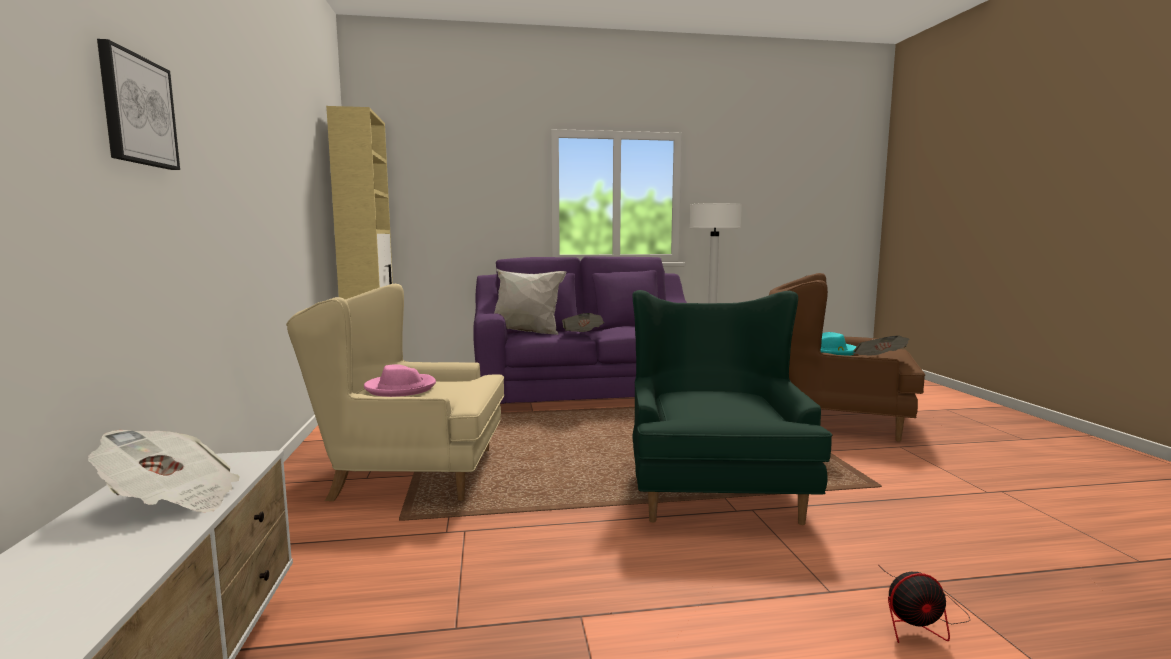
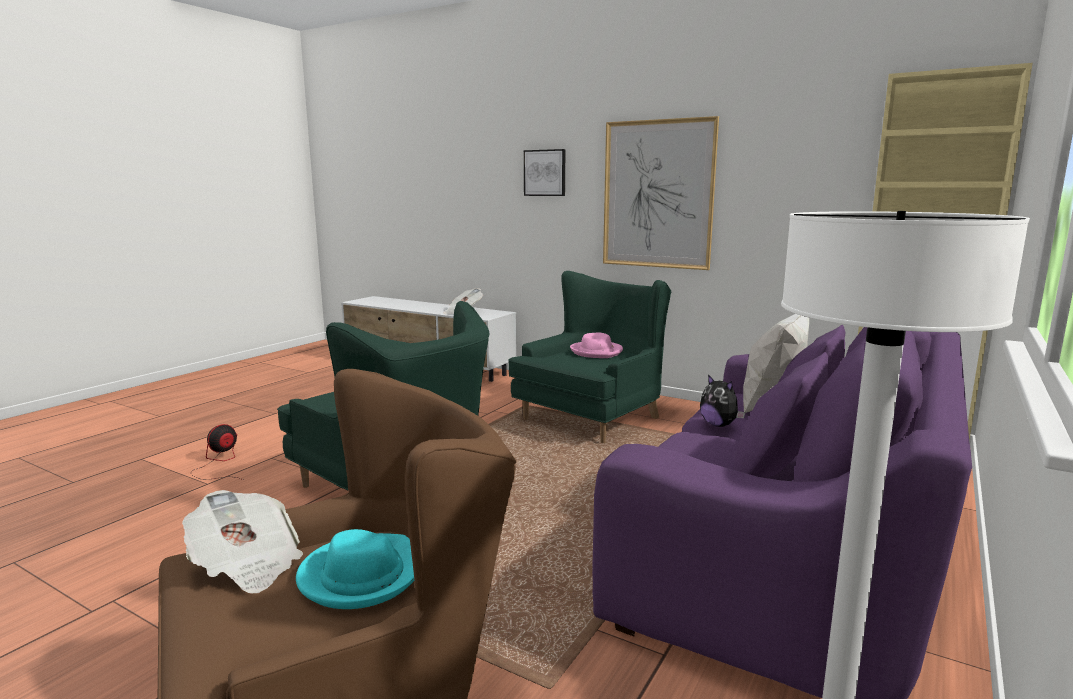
camera: 130 degrees right, 5 degrees up
(251, 183) = (658, 194): none -> picture
(410, 473) = (594, 417): beige armchair -> green armchair
(582, 335) = (719, 425): newspaper -> plush toy

